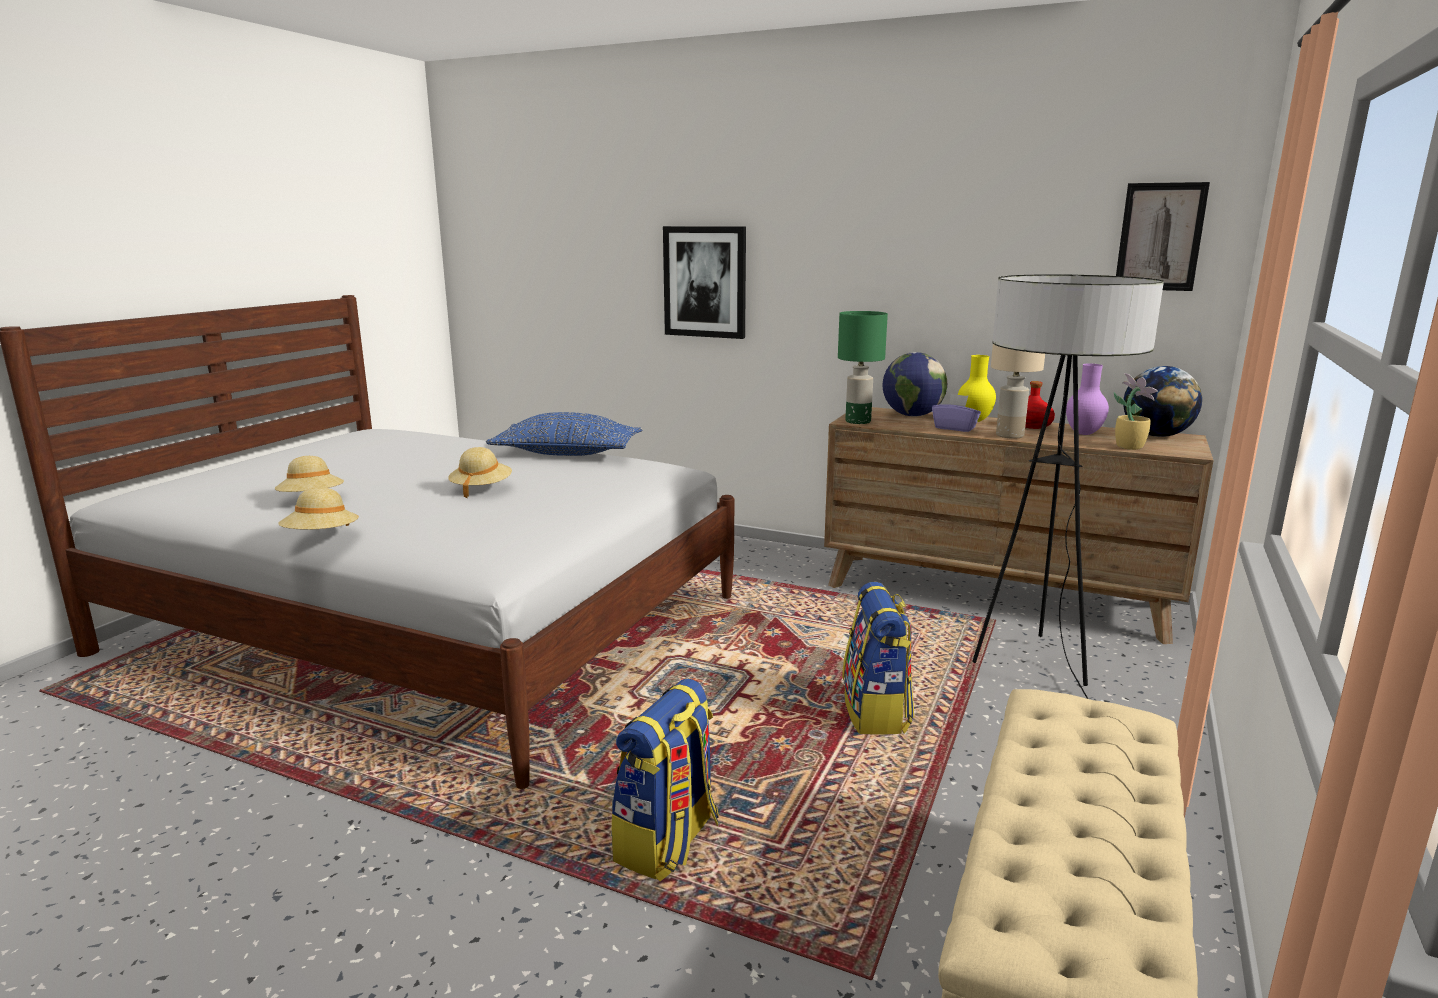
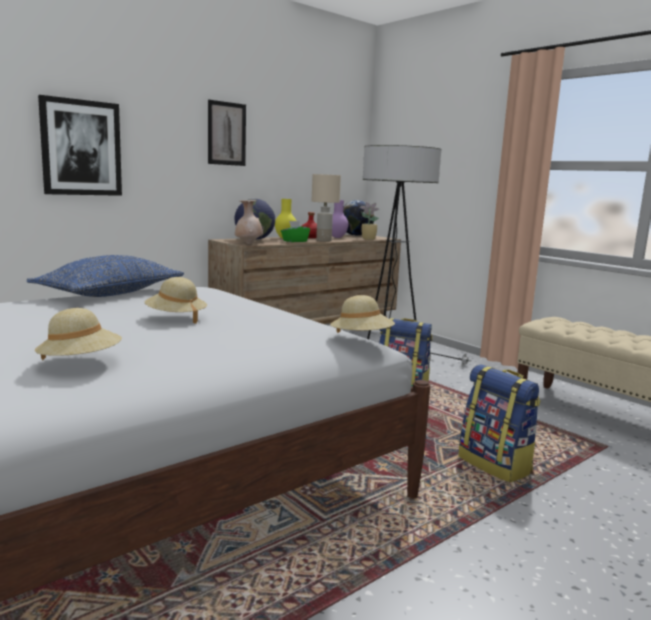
camera: 65 degrees left, 5 degrees down
(321, 537) = (229, 369): beige hat -> beige hat (361, 339)
(857, 421) = (248, 244): green table lamp -> beige vase
(955, 428) = (294, 241): purple tissue box -> green tissue box
(1160, 237) = (341, 136): picture -> picture (226, 133)

